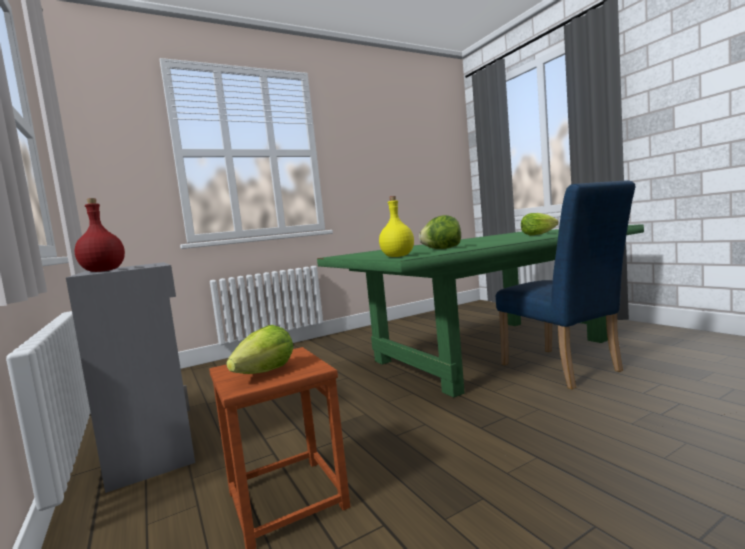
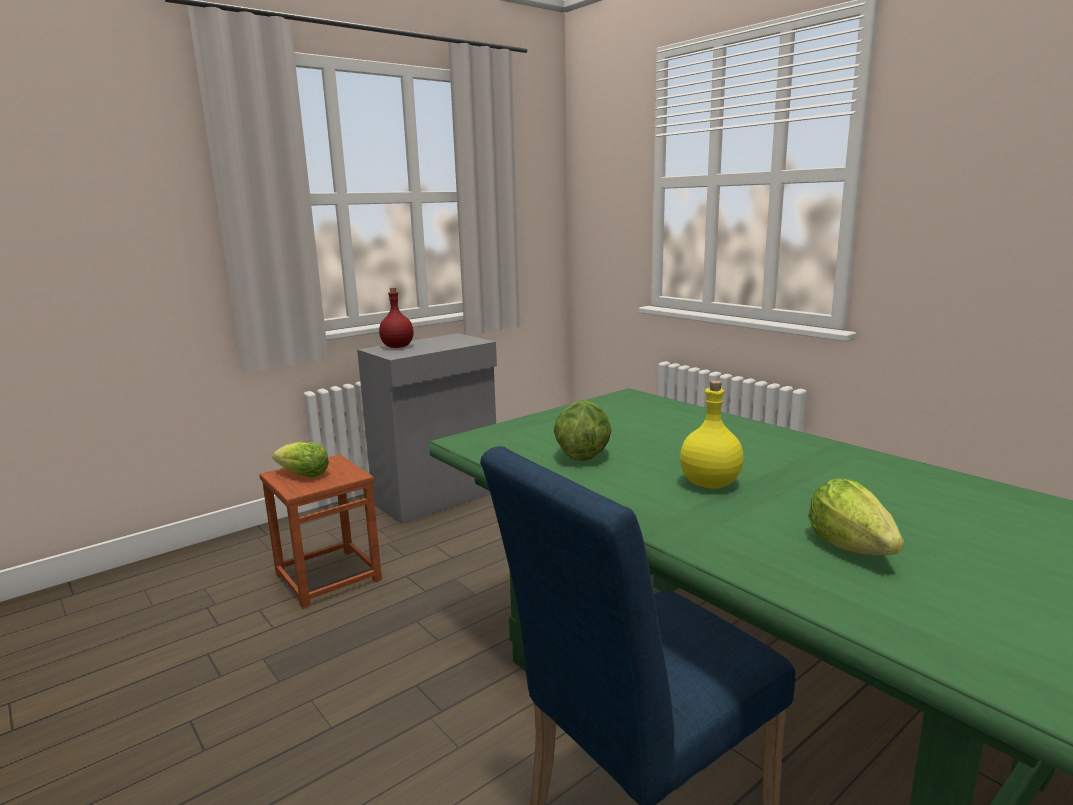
camera: 80 degrees right, 10 degrees up
(398, 256) = (496, 435): yellow bottle -> yellow bottle (711, 484)

